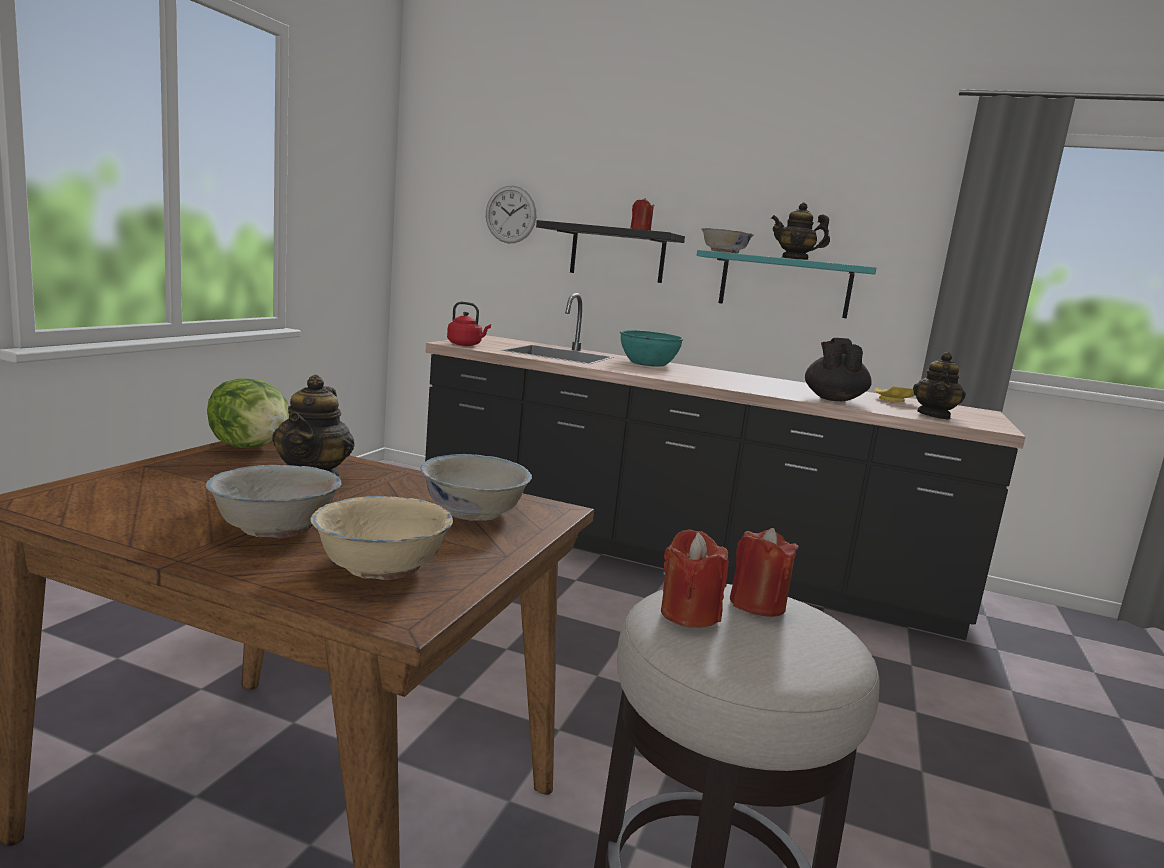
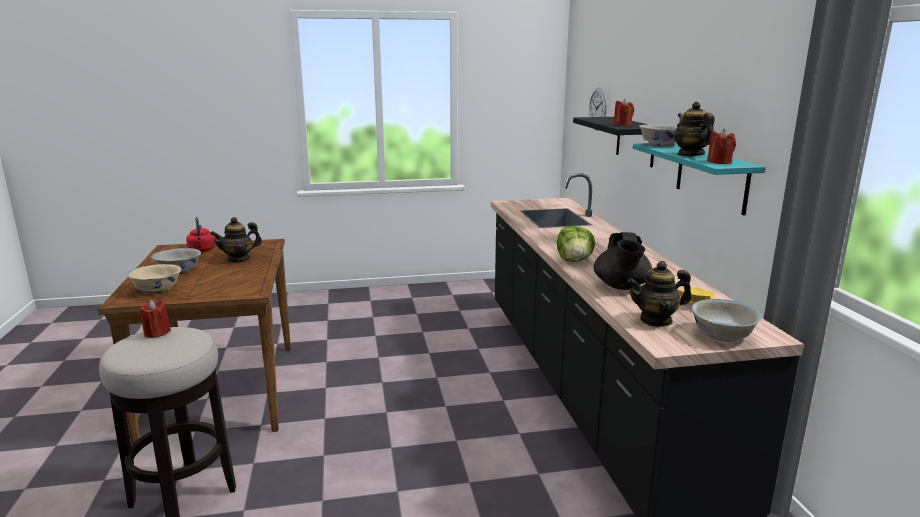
camera: 60 degrees right, 5 degrees up
(251, 446) = (265, 243): lettuce -> lettuce (574, 261)
(466, 345) = (511, 204): red kettle -> red kettle (202, 250)
(473, 511) = (232, 284): white bowl -> white bowl (722, 335)
(648, 363) = (595, 233): turquoise bowl -> none
(757, 604) = (178, 341): red candle -> red candle (719, 162)
(833, 399) = (621, 286): black teapot -> black teapot turned 120 degrees clockwise

